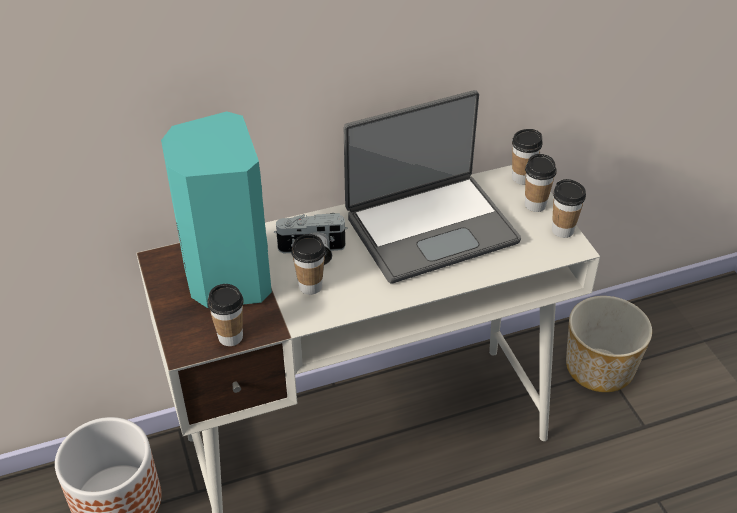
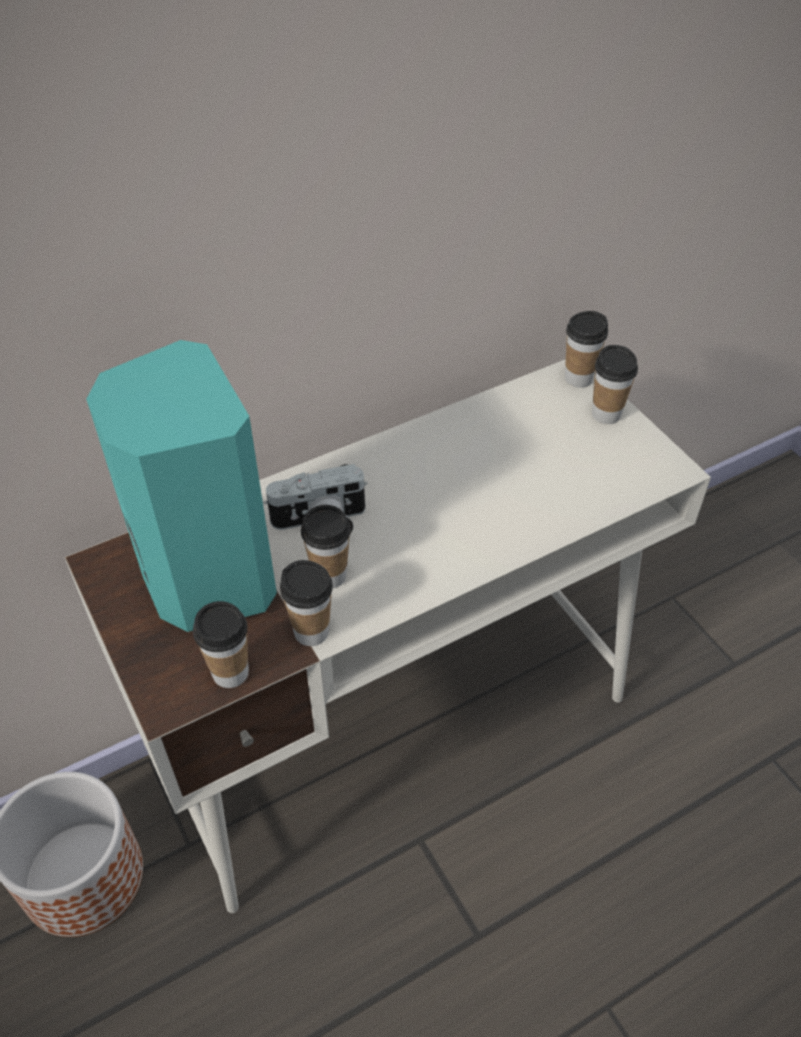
camera: 10 degrees left, 5 degrees up
(430, 227) = (475, 464): laptop -> none
(562, 230) = (652, 446): cup -> cup (311, 631)
(600, 368) = (665, 595): planter -> none

